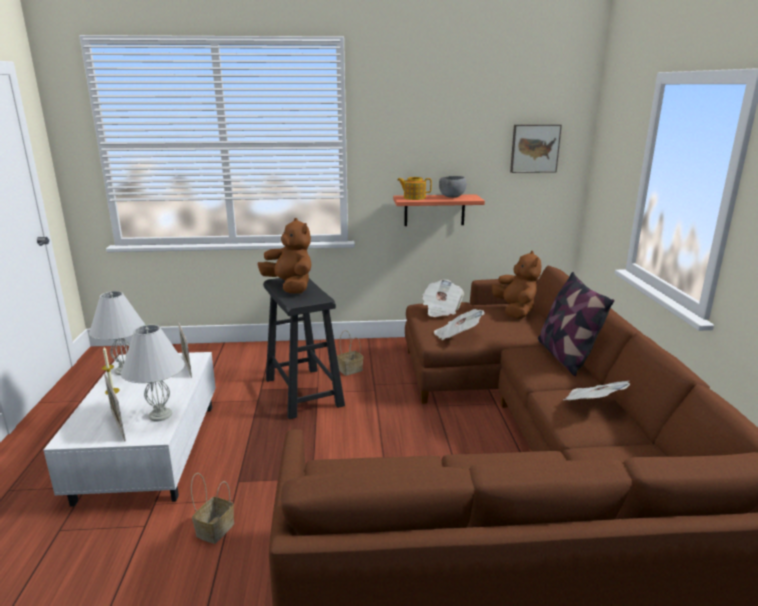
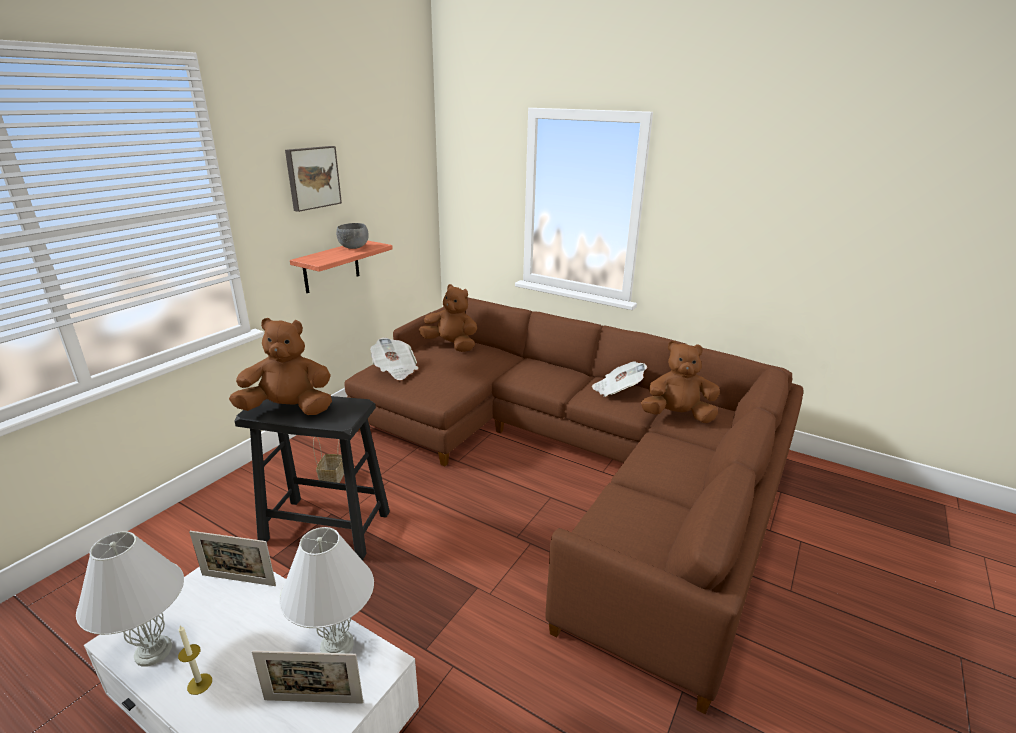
camera: 55 degrees left, 5 degrees up
(215, 528) = (486, 700): basket -> none
(414, 198) = (321, 257): teapot -> none
(457, 336) = (449, 387): newspaper -> none
(534, 148) = (401, 182): picture -> picture (312, 177)
(565, 356) = (544, 366): pillow -> none
(611, 455) = (677, 416): none -> brown plush toy

